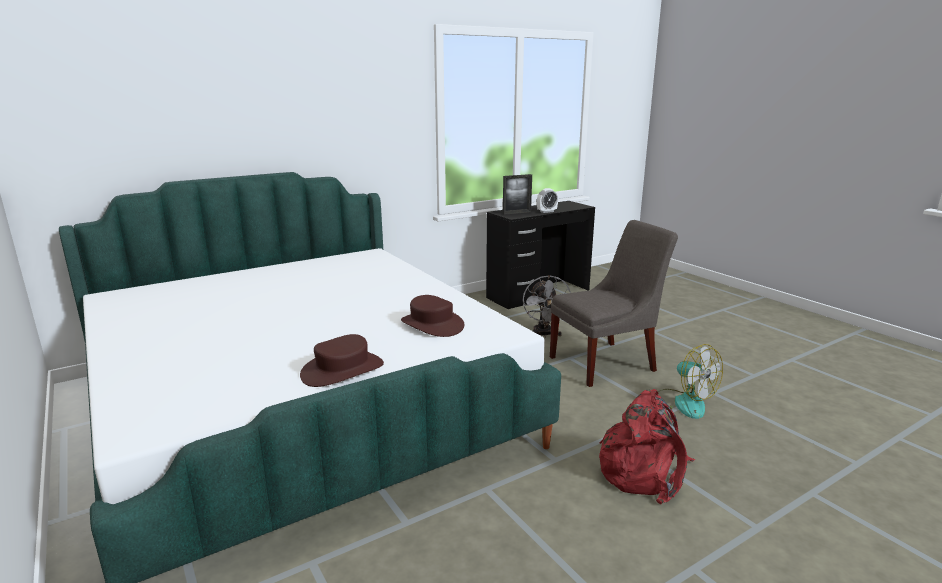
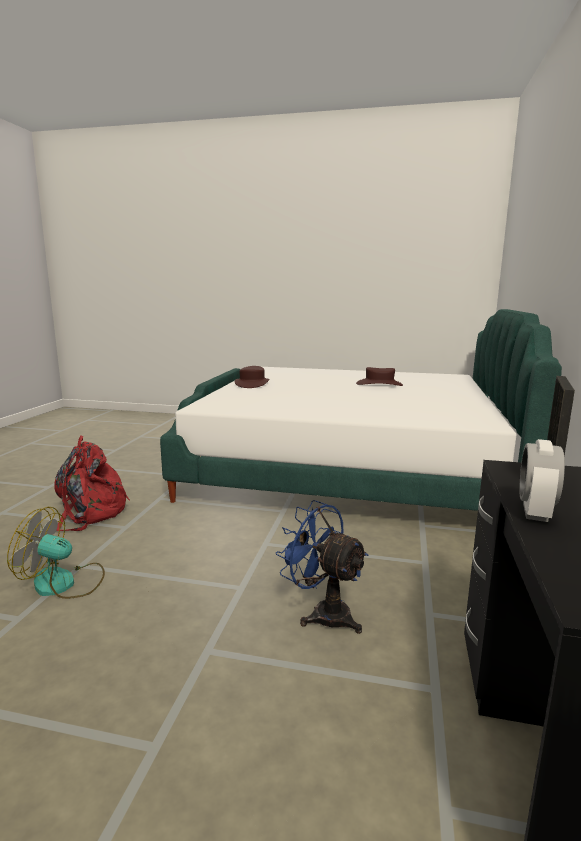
camera: 135 degrees right, 5 degrees down
(432, 324) = (261, 401): brown hat -> brown hat (379, 384)
(544, 335) = (323, 613): grey fan -> blue fan
(606, 363) = (188, 602): grey chair -> none

